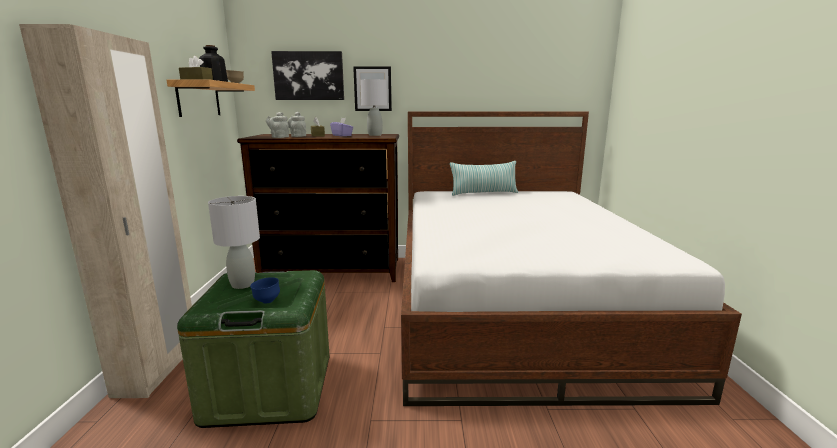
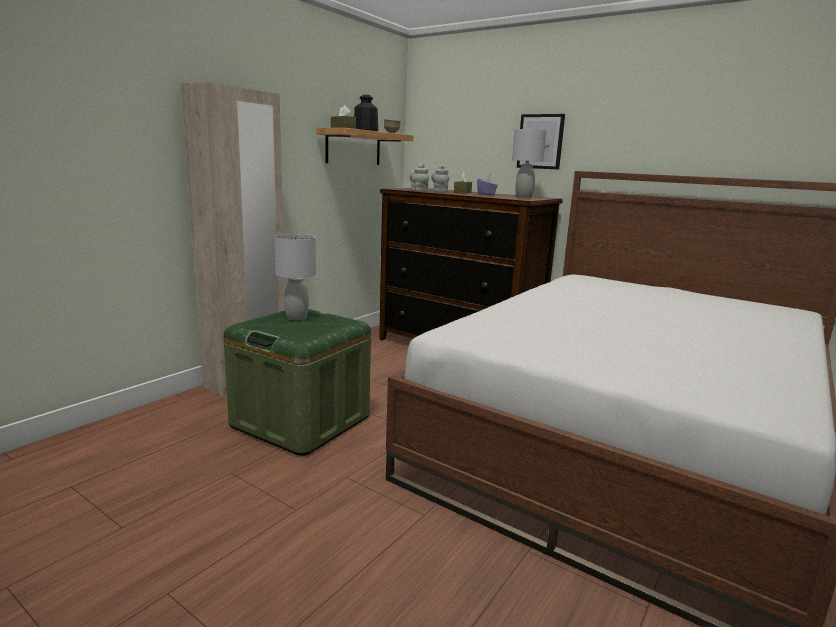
camera: 35 degrees right, 0 degrees up
(266, 301) = (293, 333): blue bowl -> none
(309, 76) = (474, 126): picture -> none
(483, 193) = (654, 289): pillow -> none

